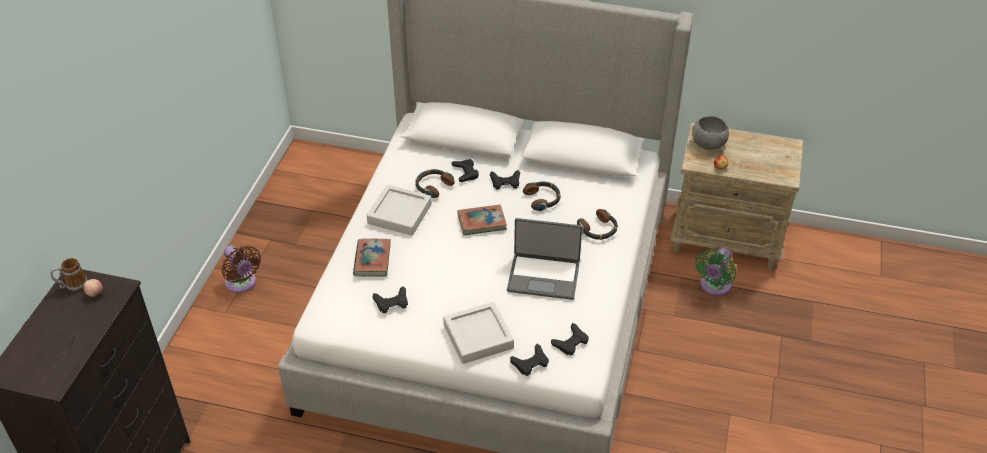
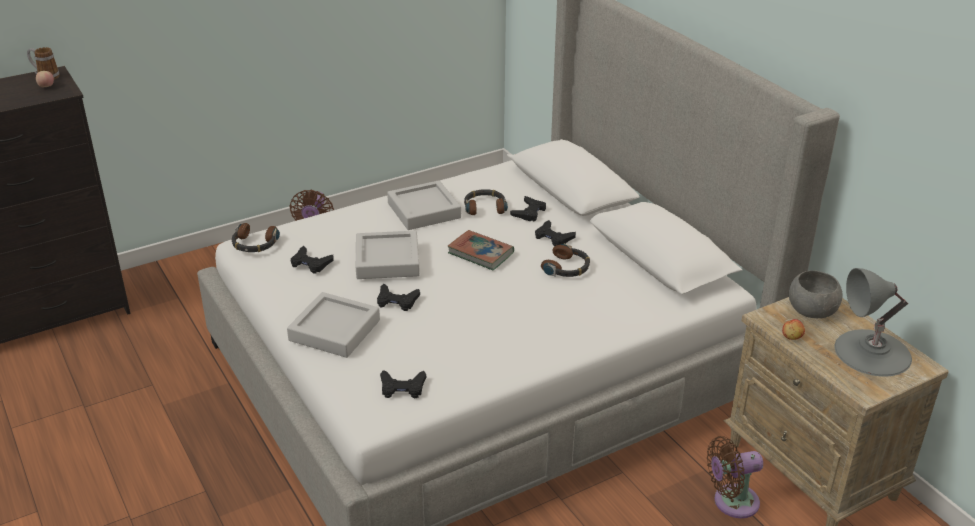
camera: 45 degrees right, 10 degrees down
(372, 260) = (347, 227): book -> none
(436, 266) = (387, 260): none -> grey tray
(530, 363) = (341, 378): black game controller -> black game controller (397, 301)
(543, 276) = (466, 324): laptop -> none
(598, 229) = (580, 320): headphones -> headphones (254, 244)
(714, 286) = (731, 502): green fan -> brown fan
(763, 151) = (872, 352): none -> grey table lamp

